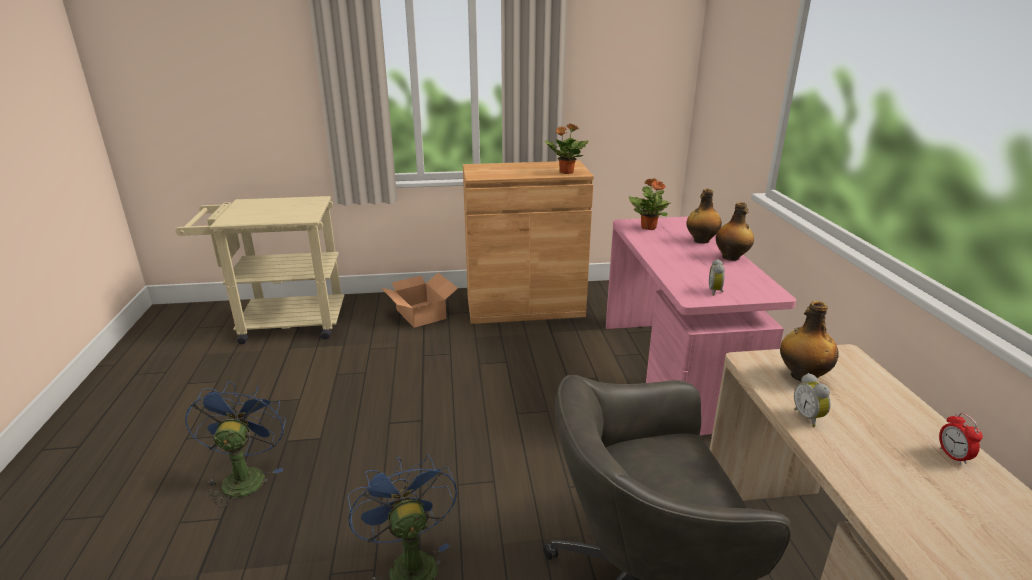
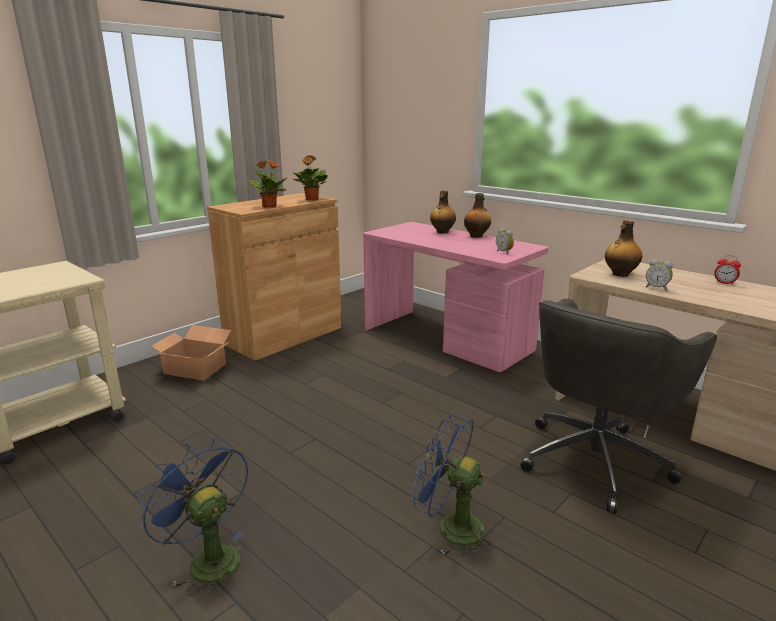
camera: 40 degrees left, 5 degrees down
(648, 227) = (396, 232): potted plant -> potted plant (269, 206)

